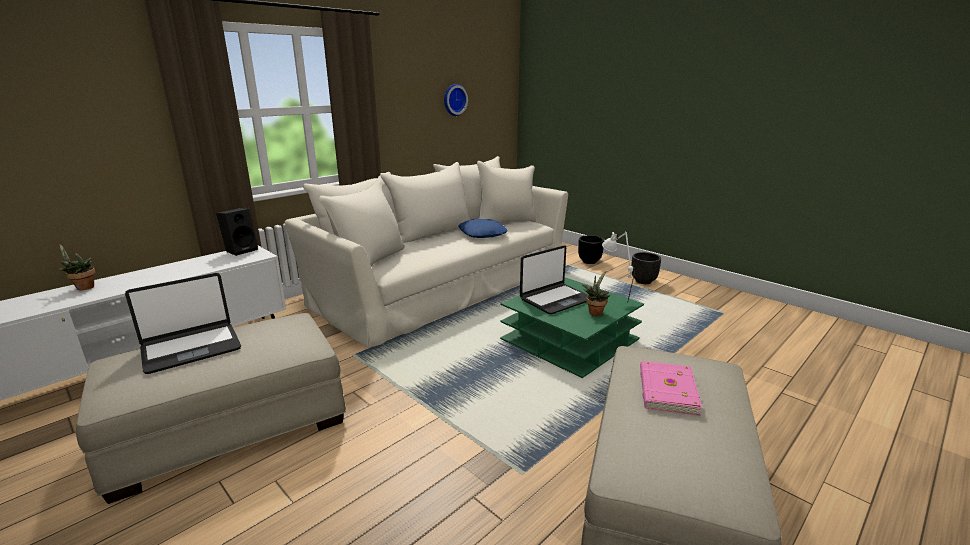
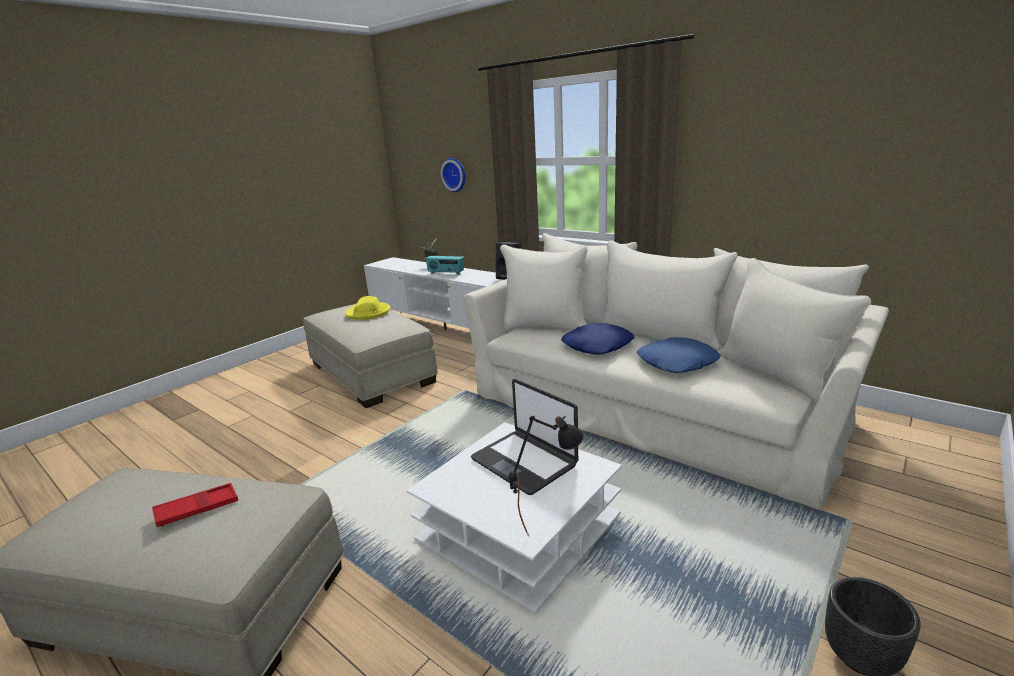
camera: 85 degrees right, 0 degrees up
(150, 279) = (445, 273): none -> radio
(191, 348) = (368, 313): laptop -> yellow hat
(438, 247) = (598, 346): none -> blue pillow
(454, 99) = (848, 152): wall clock -> wall clock (455, 174)
(569, 340) = (519, 527): green coffee table -> white coffee table
(590, 261) = (908, 555): black planter -> none
(595, 312) = (486, 498): potted plant -> none
(613, 297) = (548, 520): white table lamp -> black table lamp
(666, 390) = (197, 509): pink book -> red tray

